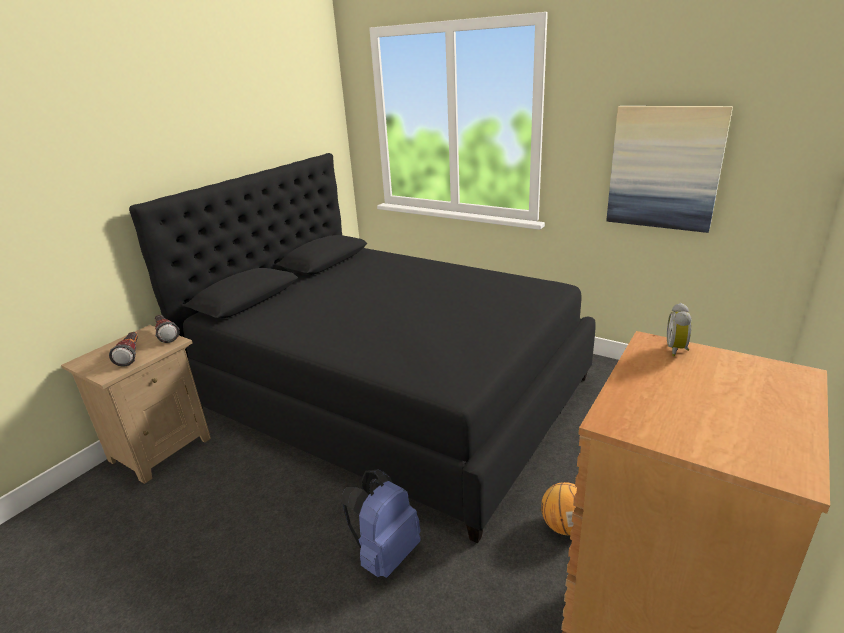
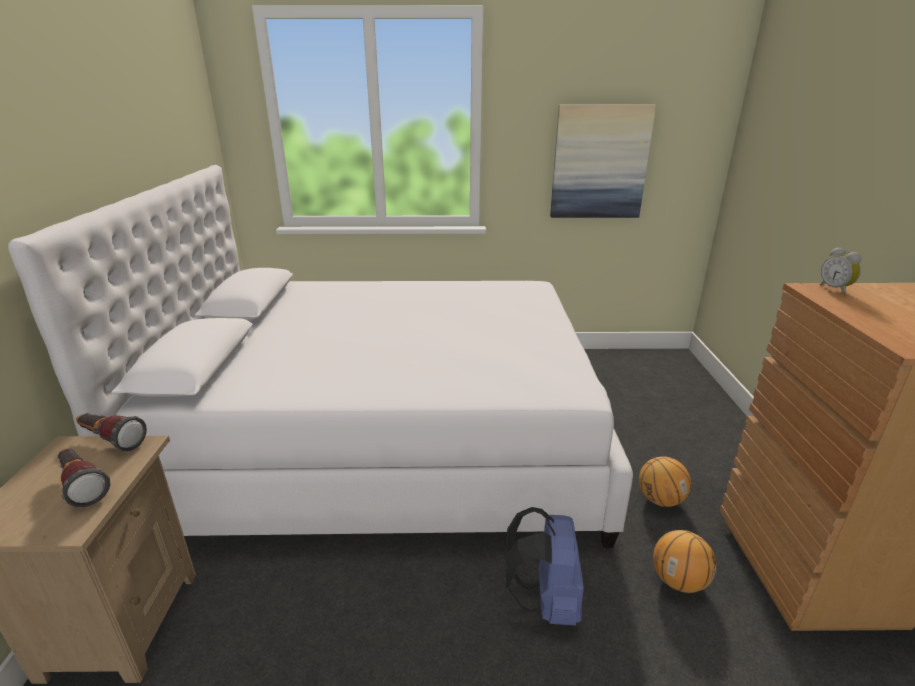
camera: 35 degrees left, 0 degrees up
(392, 393) = (390, 439): black bed -> white bed
(506, 595) = (678, 580): none -> basketball

